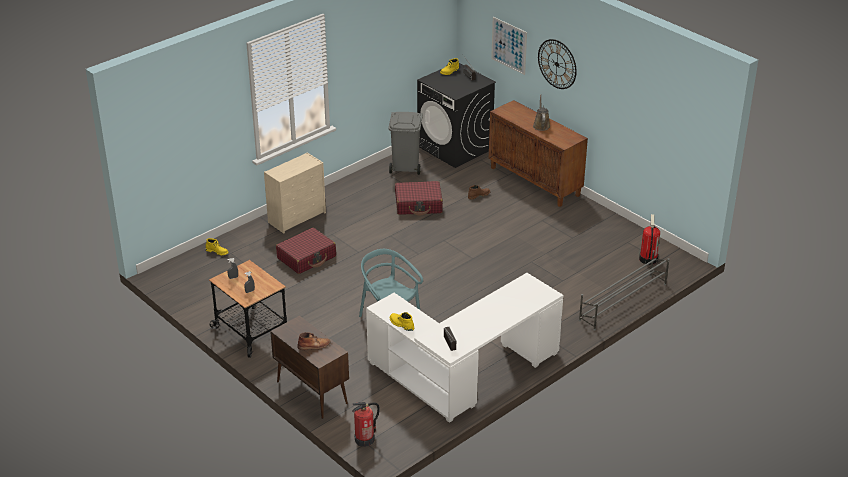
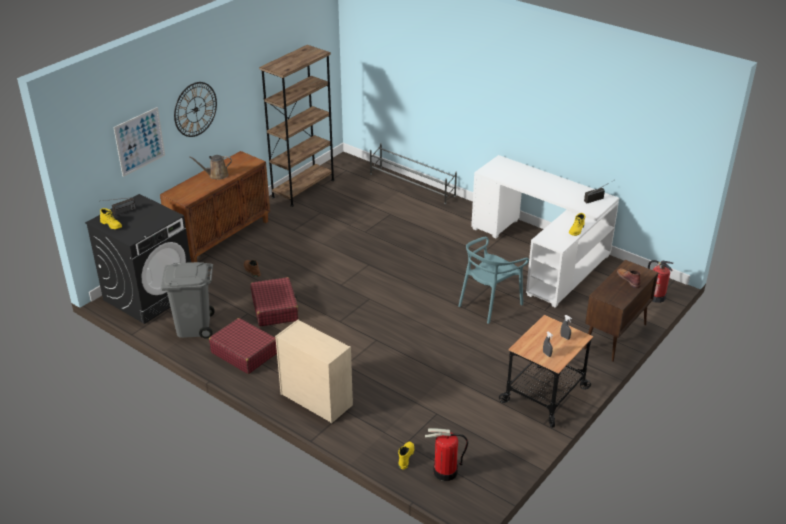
camera: 100 degrees left, 0 degrees up
(306, 257) = (397, 377): red suitcase -> red suitcase (244, 353)
(622, 230) = (303, 188): none -> brown bookcase
(648, 259) = (345, 175): fire extinguisher -> fire extinguisher (445, 472)

